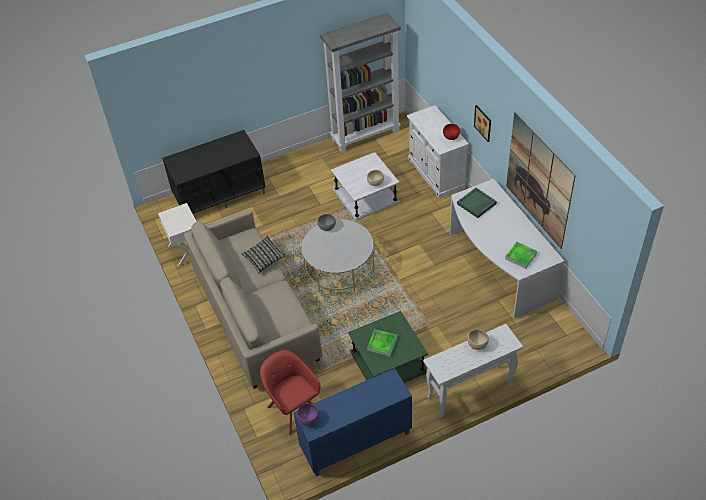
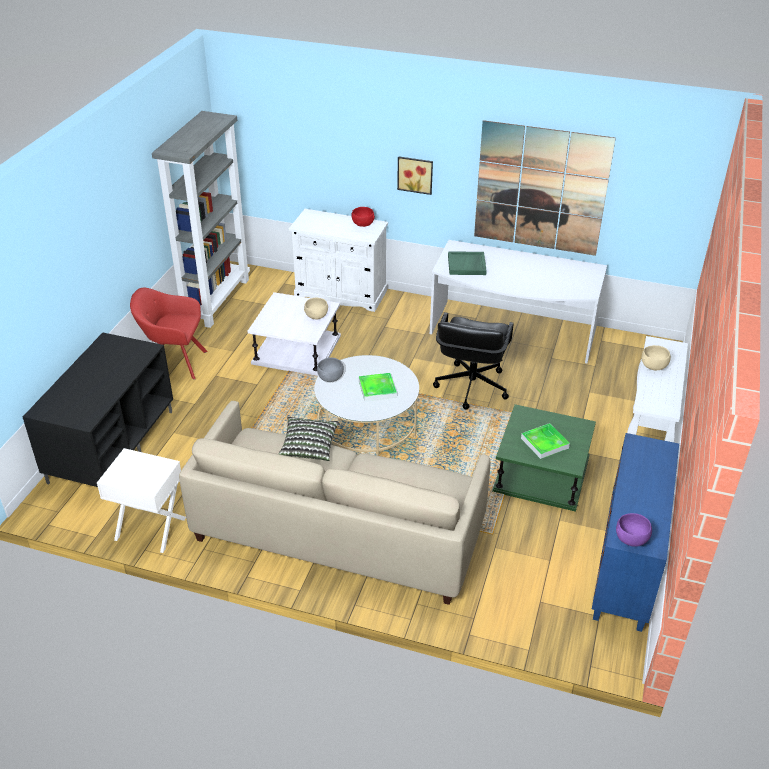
camera: 50 degrees left, 10 degrees down
(293, 408) = (519, 588): red armchair -> red armchair (174, 362)
(424, 284) = (471, 386): none -> black office chair
(521, 256) = (570, 281): tray -> tray (377, 389)

